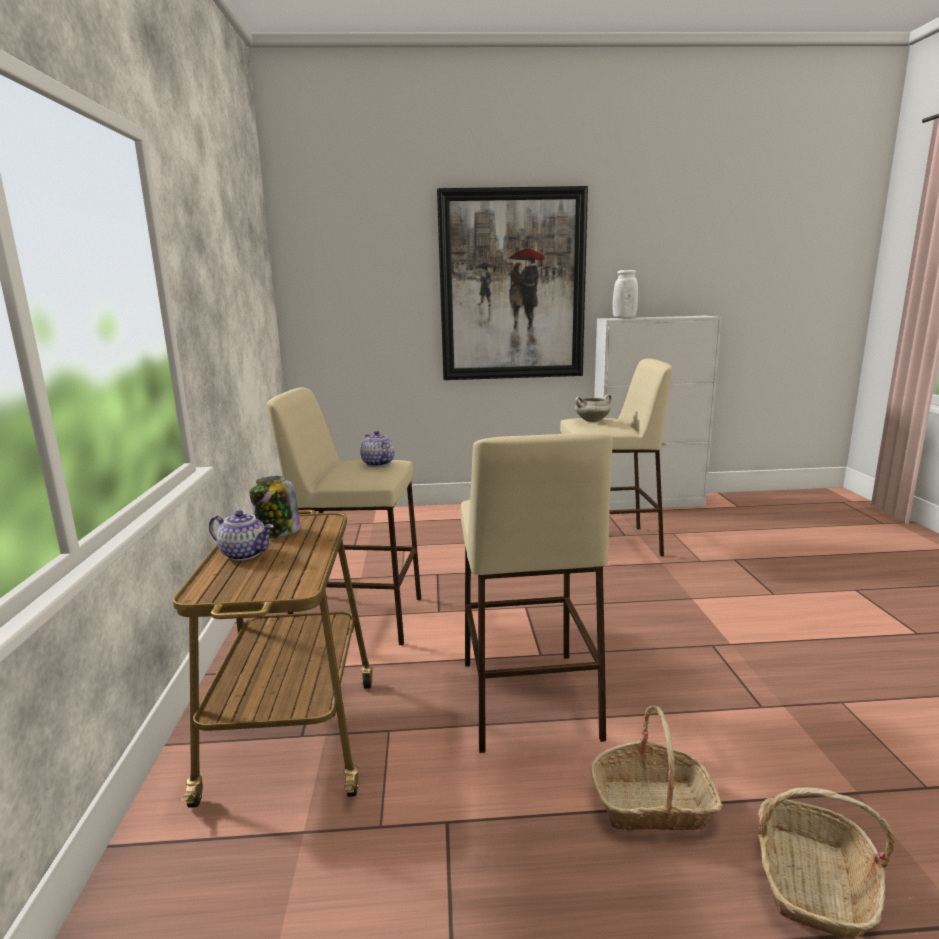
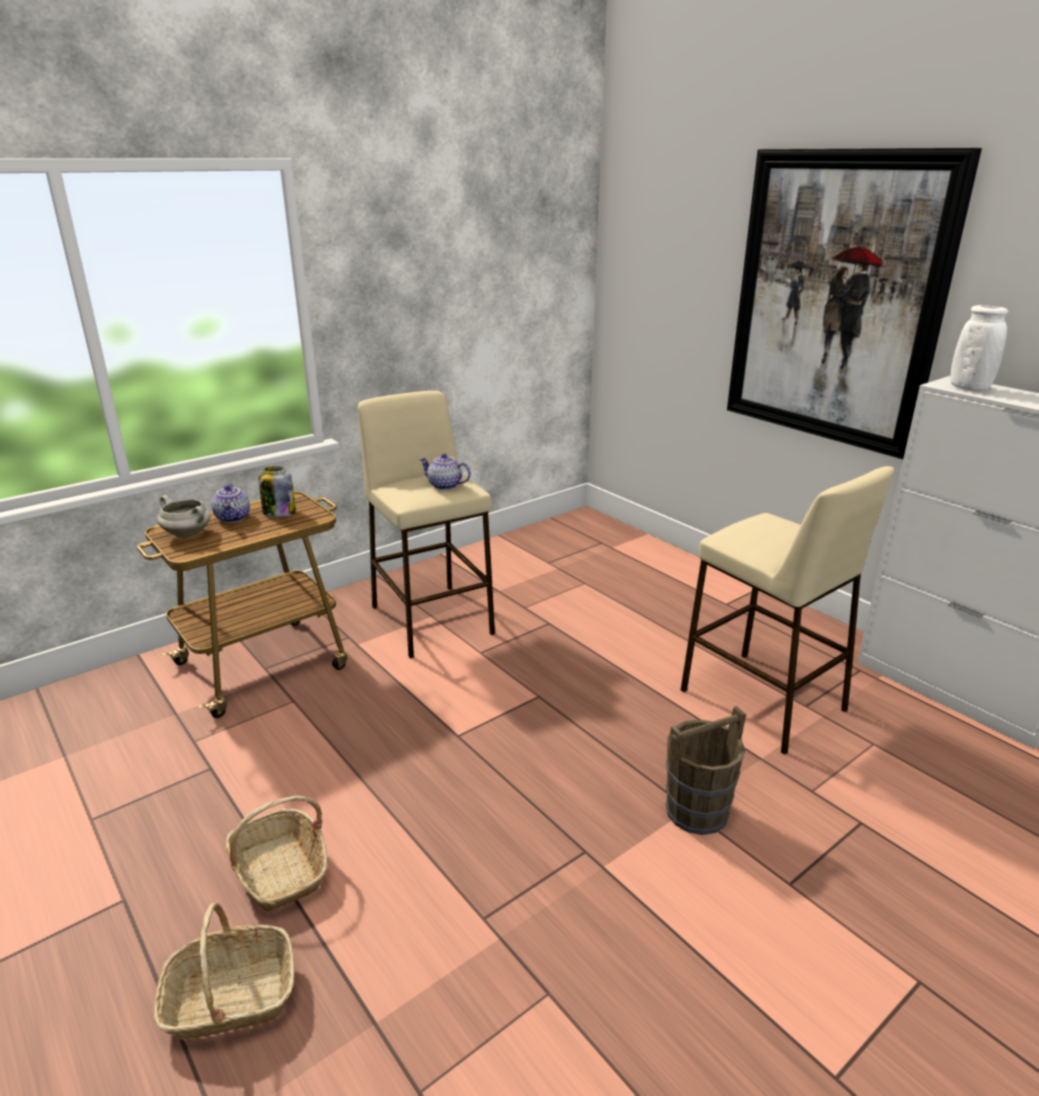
camera: 55 degrees right, 10 degrees up
(377, 463) = (444, 485): teapot -> teapot turned 90 degrees counterclockwise
(528, 699) = (380, 754): beige stool -> none
(592, 421) = (764, 529): white cooking pot -> white cooking pot (188, 534)
(696, 596) = (697, 811): none -> brown bucket

